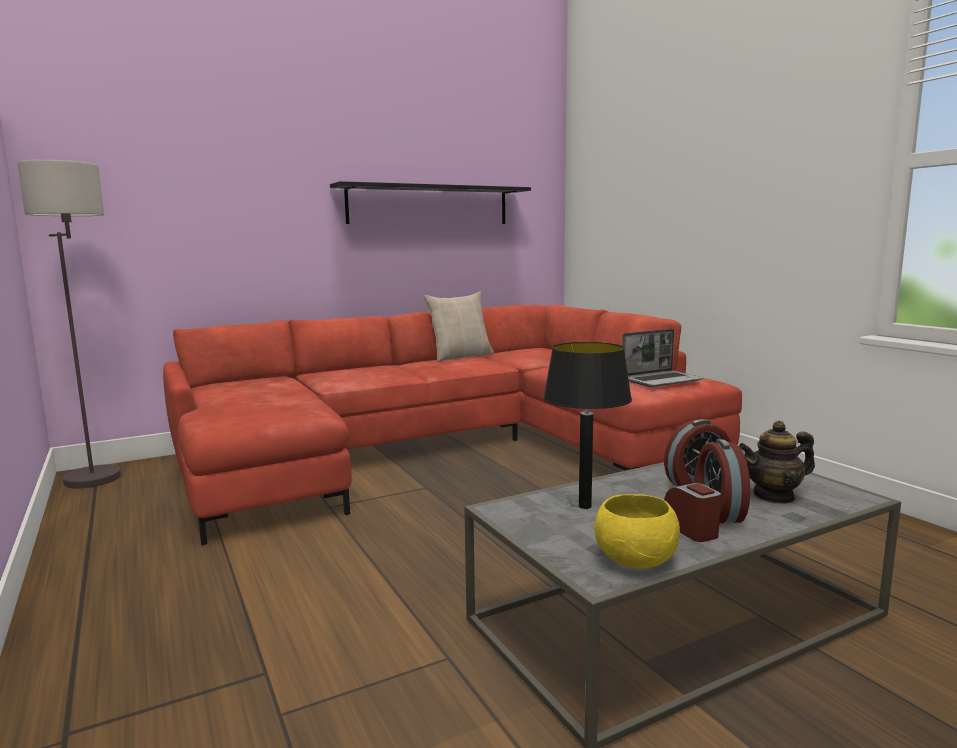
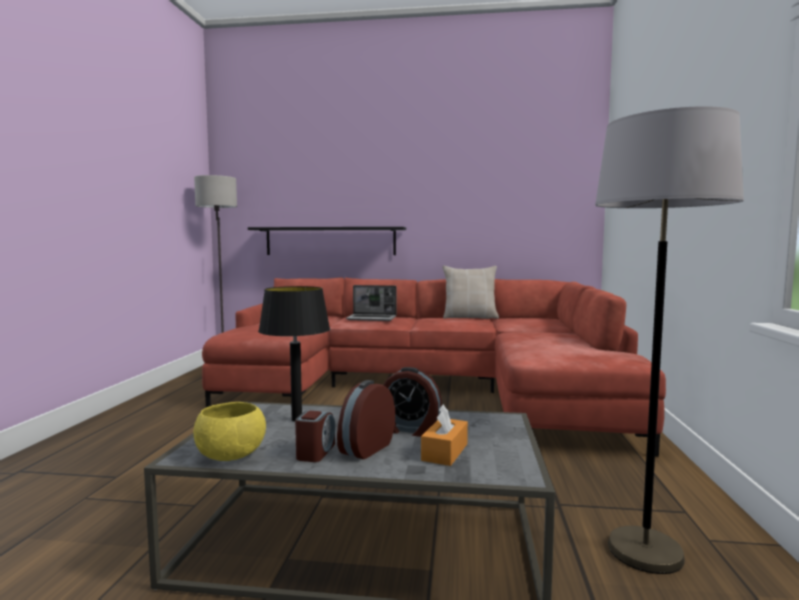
camera: 35 degrees right, 5 degrees down
(429, 205) = (468, 196): black shelf -> black shelf (330, 241)
(661, 380) = (578, 352): laptop -> laptop (372, 318)
(774, 496) = (445, 452): teapot -> orange tissue box
(844, 542) = (645, 552): none -> grey floor lamp

